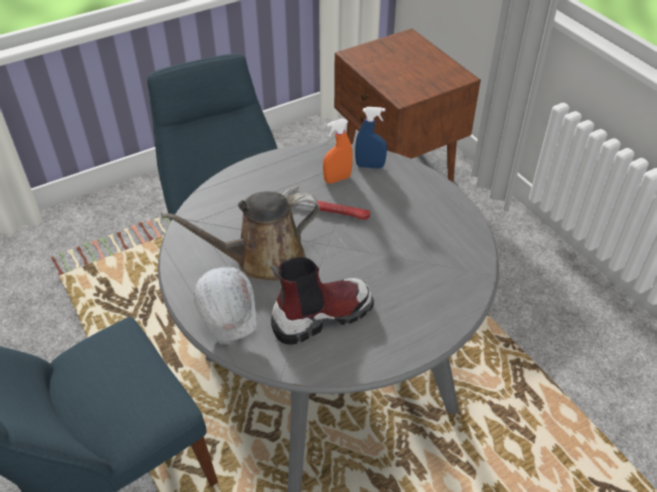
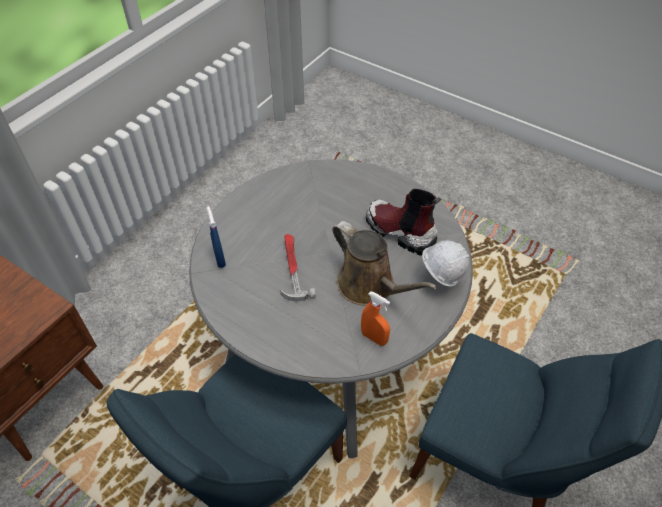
camera: 115 degrees left, 5 degrees up
(337, 179) = (248, 275): orange spray bottle -> orange spray bottle (374, 338)

